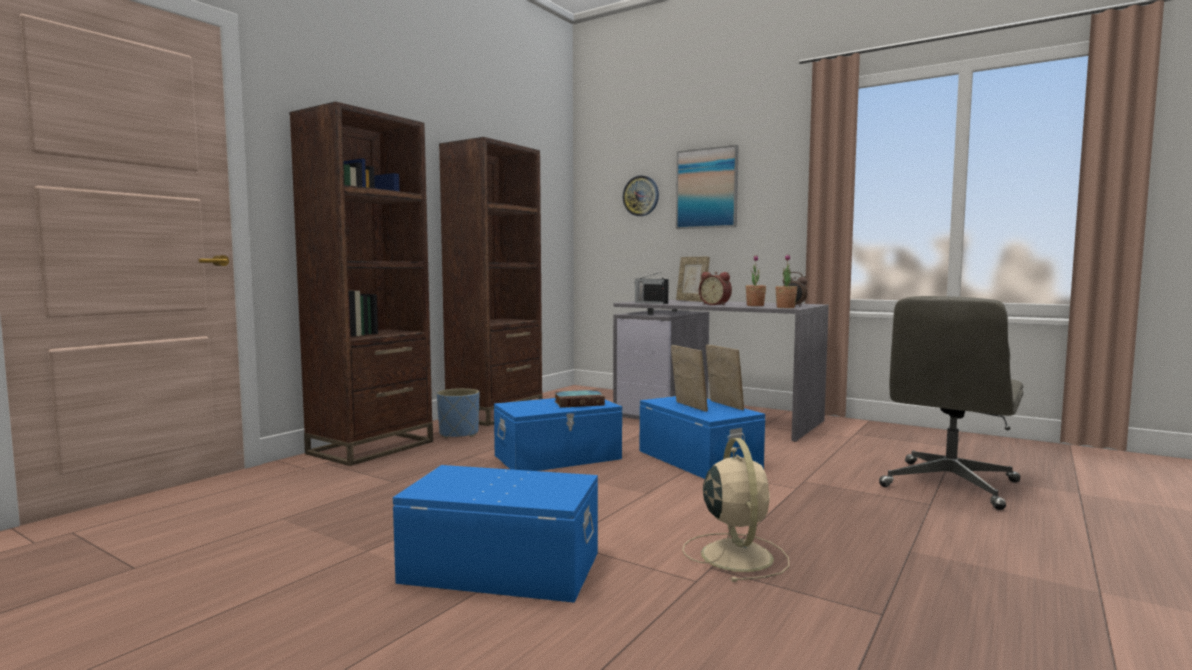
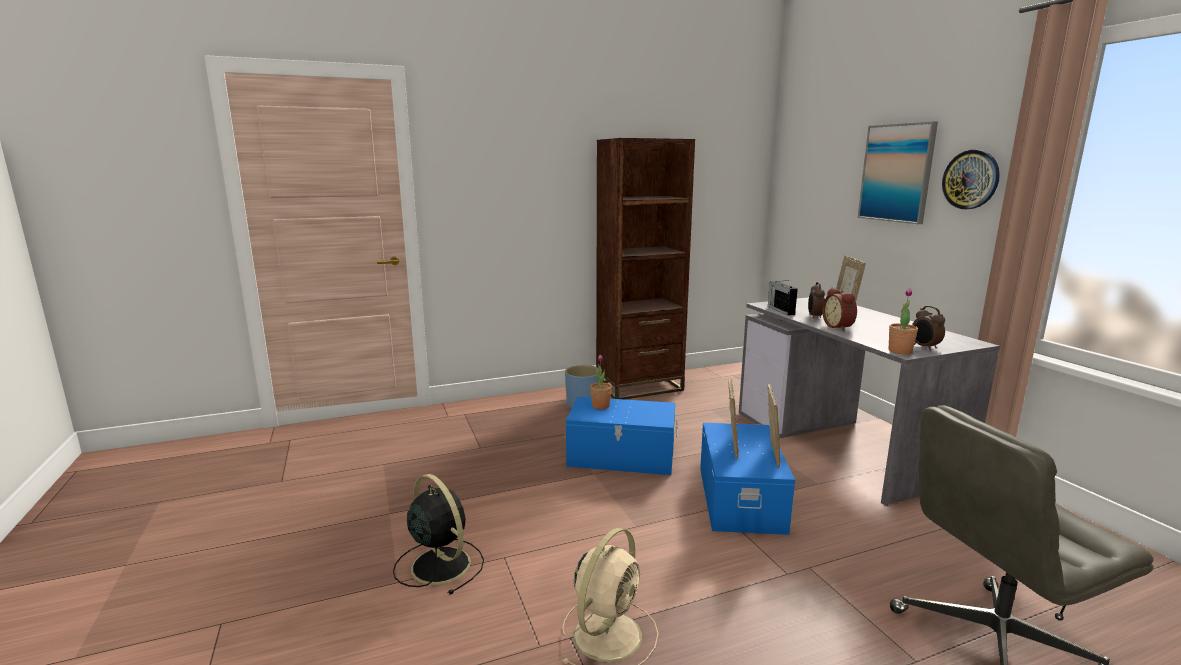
camera: 35 degrees right, 10 degrees up
(371, 447) = (508, 405): brown bookcase -> none
(501, 566) = (439, 564): blue storage box -> black fan
(580, 403) = (643, 413): book -> none
(641, 196) = (831, 174): wall clock -> wall clock (971, 179)
(684, 303) = (814, 316): none -> alarm clock
(755, 305) = (880, 337): potted plant -> potted plant (600, 406)

